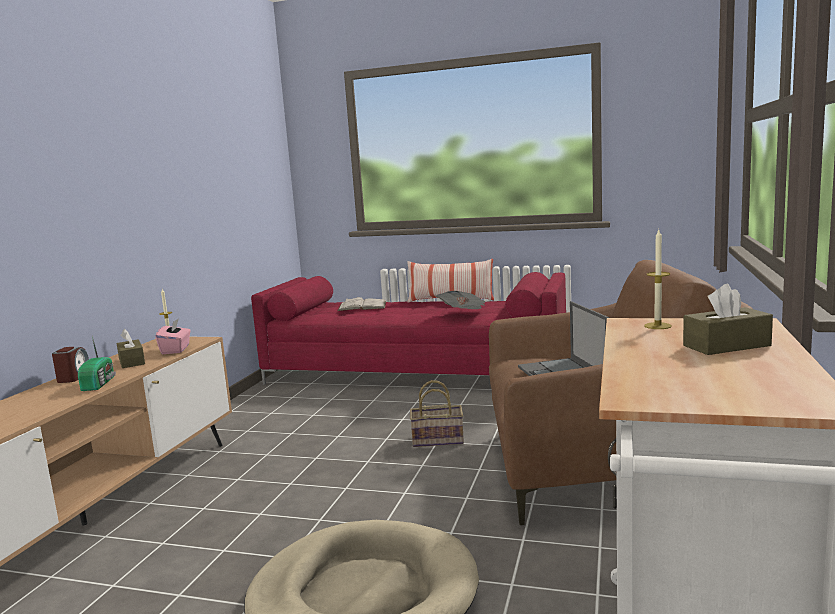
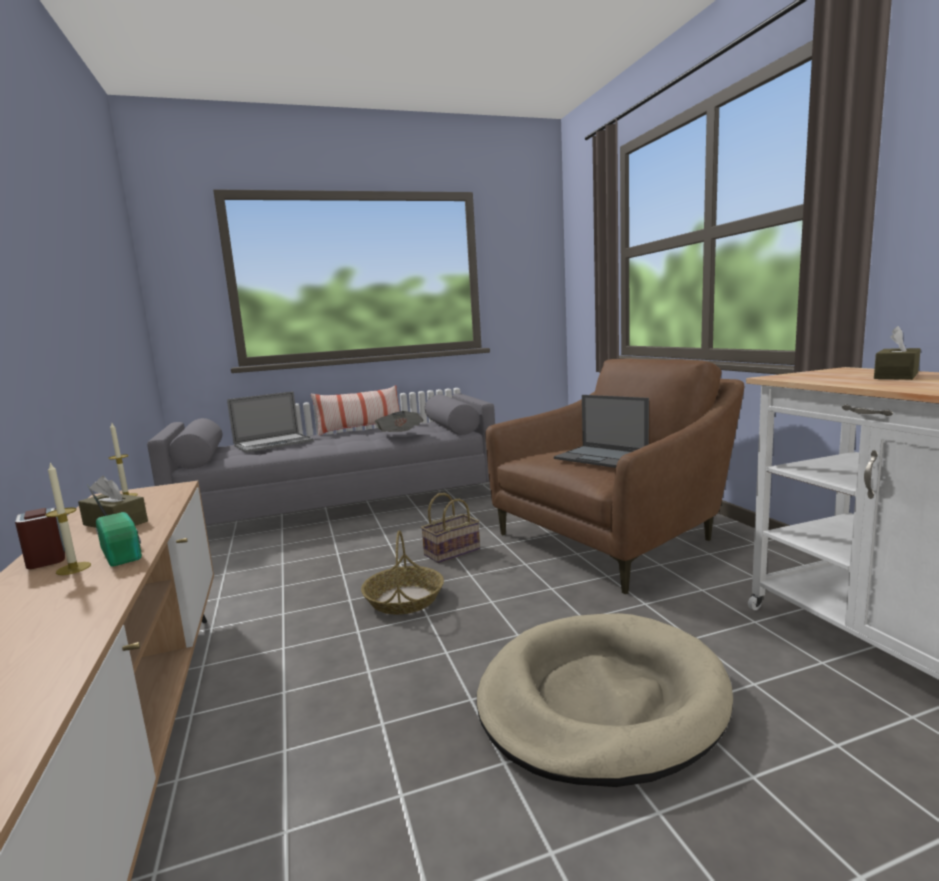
camera: 35 degrees left, 0 degrees up
(176, 349) = (160, 501): pink tissue box -> none
(349, 469) = (403, 599): none -> basket
(362, 306) = (273, 443): white book -> laptop
(416, 373) = (342, 505): red sofa -> grey sofa
(657, 326) = (803, 376): candle -> candle (73, 568)

